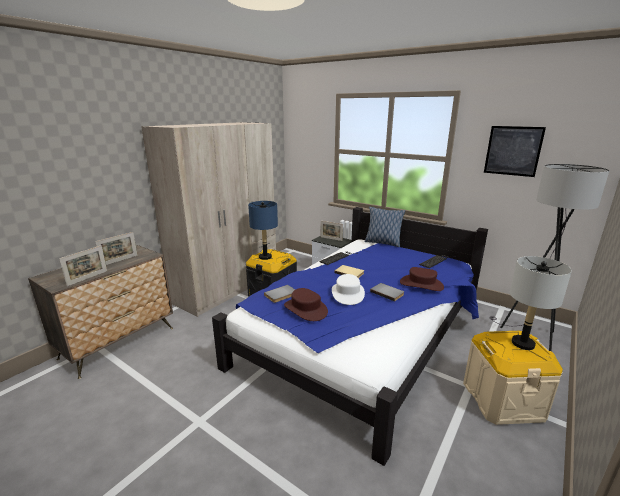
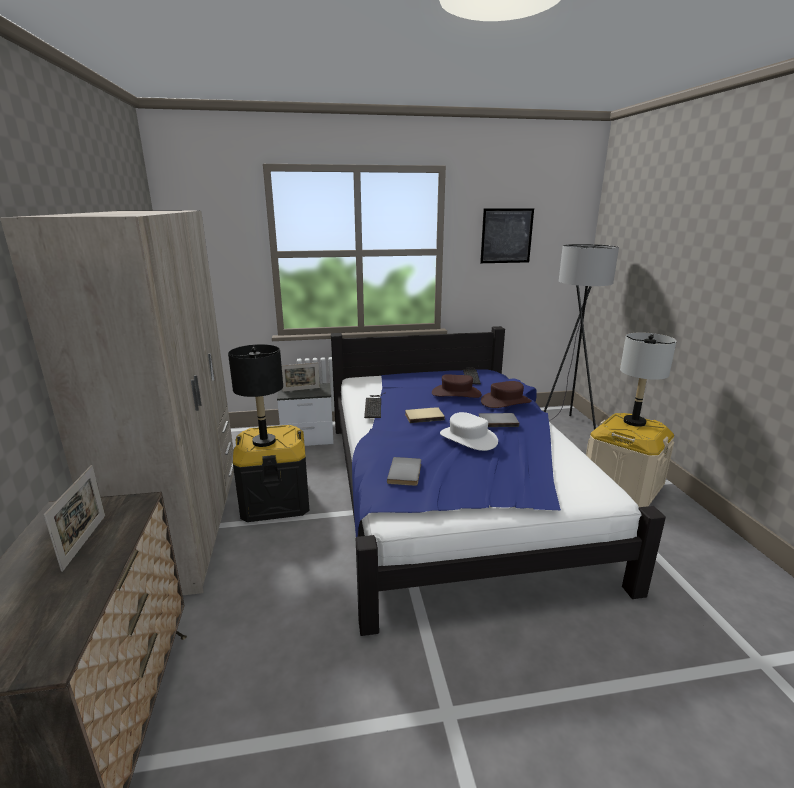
camera: 45 degrees left, 0 degrees up
(88, 278) = (89, 605): picture frame -> none
(265, 257) = (264, 441): blue table lamp -> black table lamp
(305, 309) = (465, 474): brown hat -> brown hat (456, 393)
(382, 243) = (385, 374): pillow -> none

